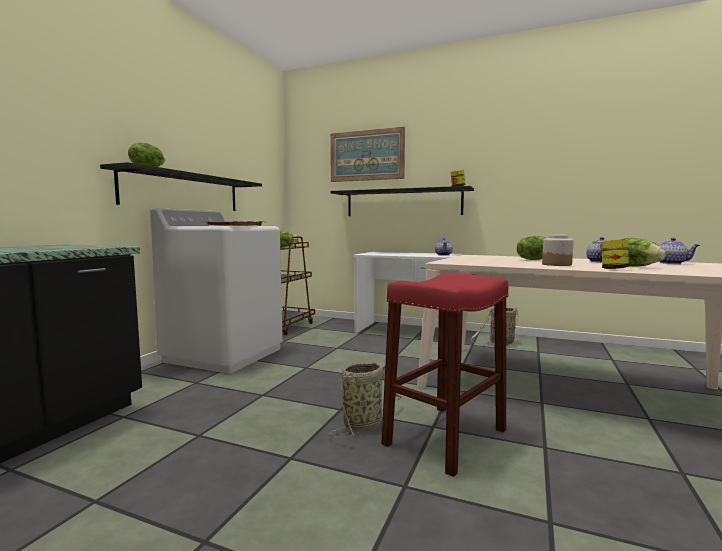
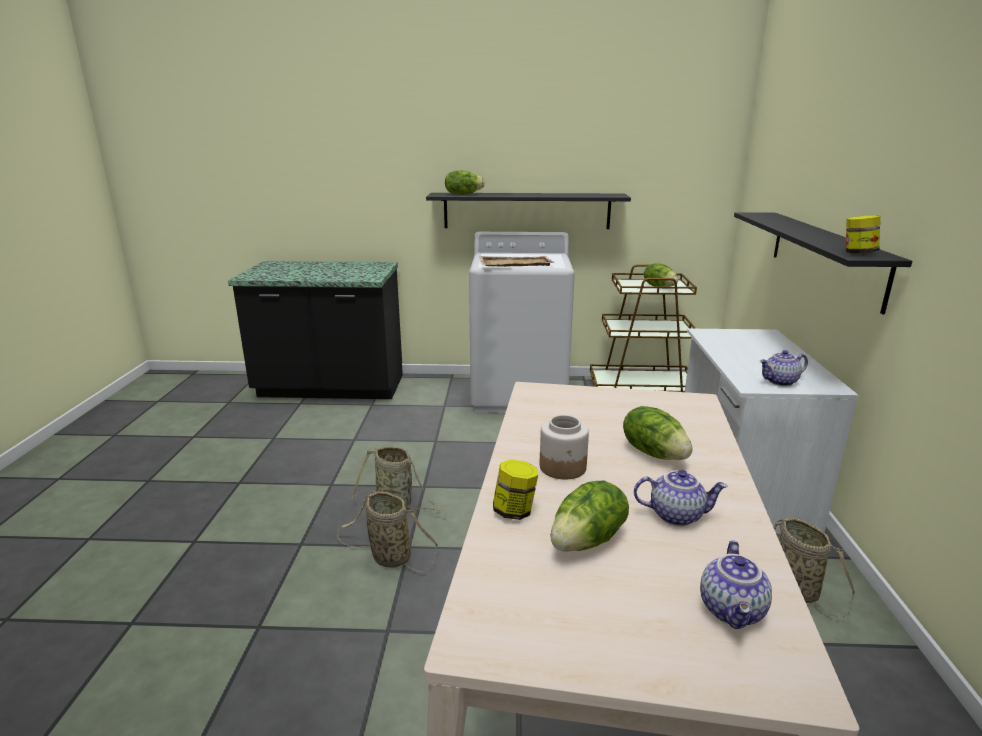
camera: 70 degrees right, 15 degrees up
(366, 155) = (809, 150): picture -> none
(445, 437) = (388, 557): red stool -> basket

